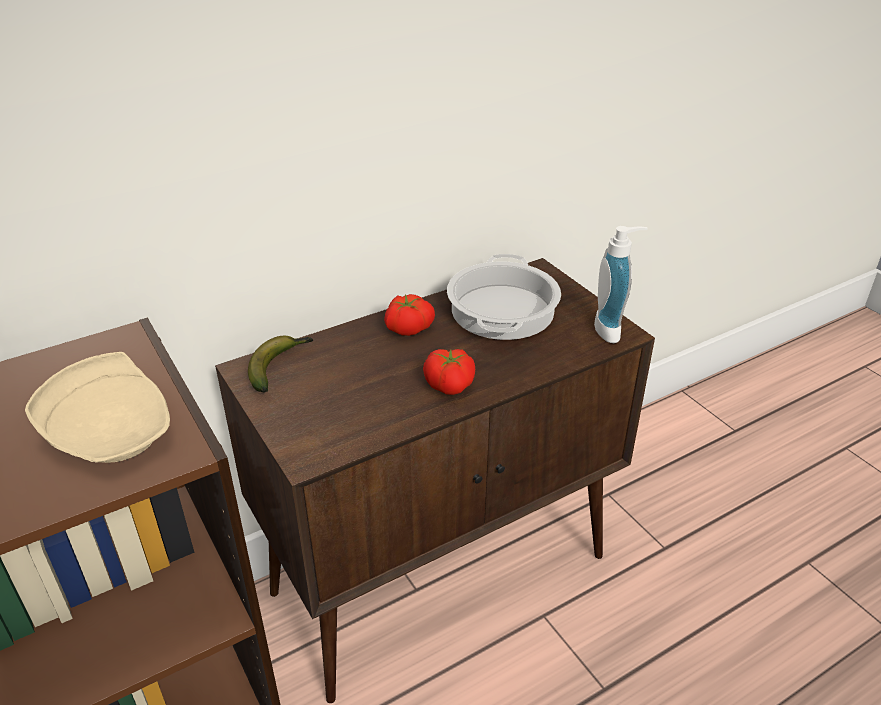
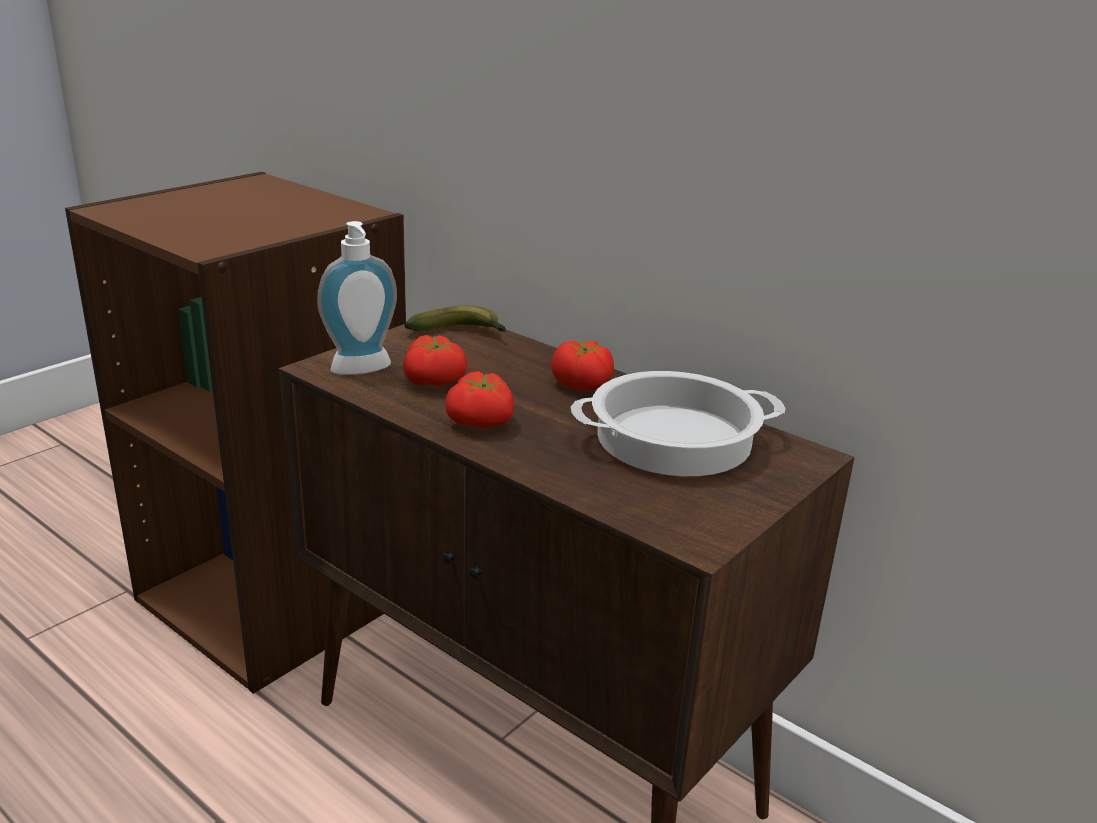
camera: 70 degrees right, 10 degrees down
(113, 431) = (231, 228): beige plate -> none
(370, 395) = (436, 382): none -> tomato
(612, 329) = (699, 530): soap dispenser -> soap dispenser (363, 371)

